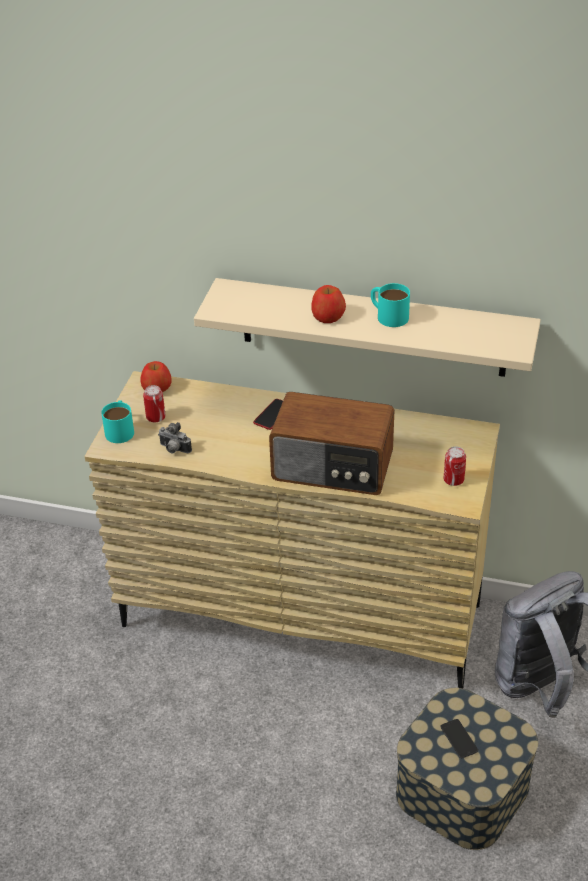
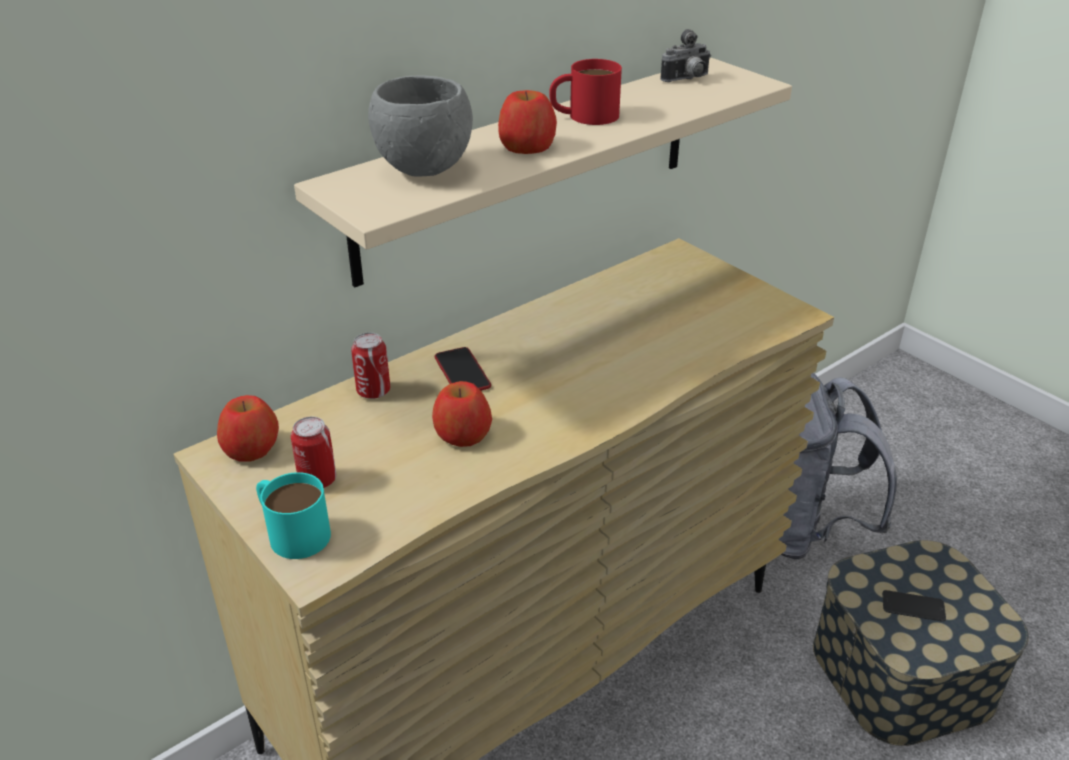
camera: 55 degrees left, 5 degrees down
(174, 450) = (418, 495): camera -> camera (687, 79)
(228, 440) = (463, 433): none -> apple
(268, 302) = (425, 169): none -> grey bowl
(333, 467) = (629, 373): radio -> none
(388, 315) = (584, 116): turquoise mug -> red mug
(453, 480) = (747, 303): can -> can (373, 391)

